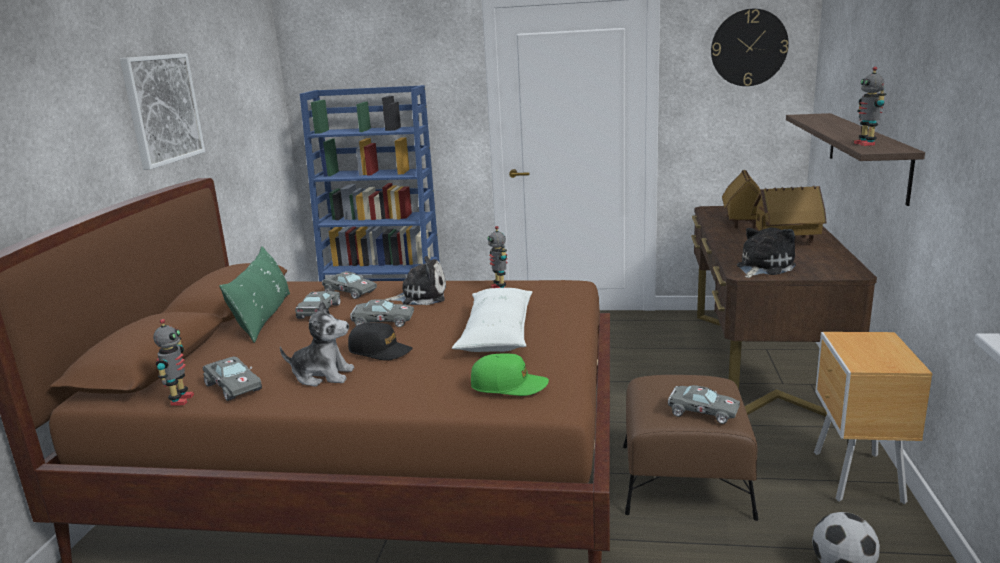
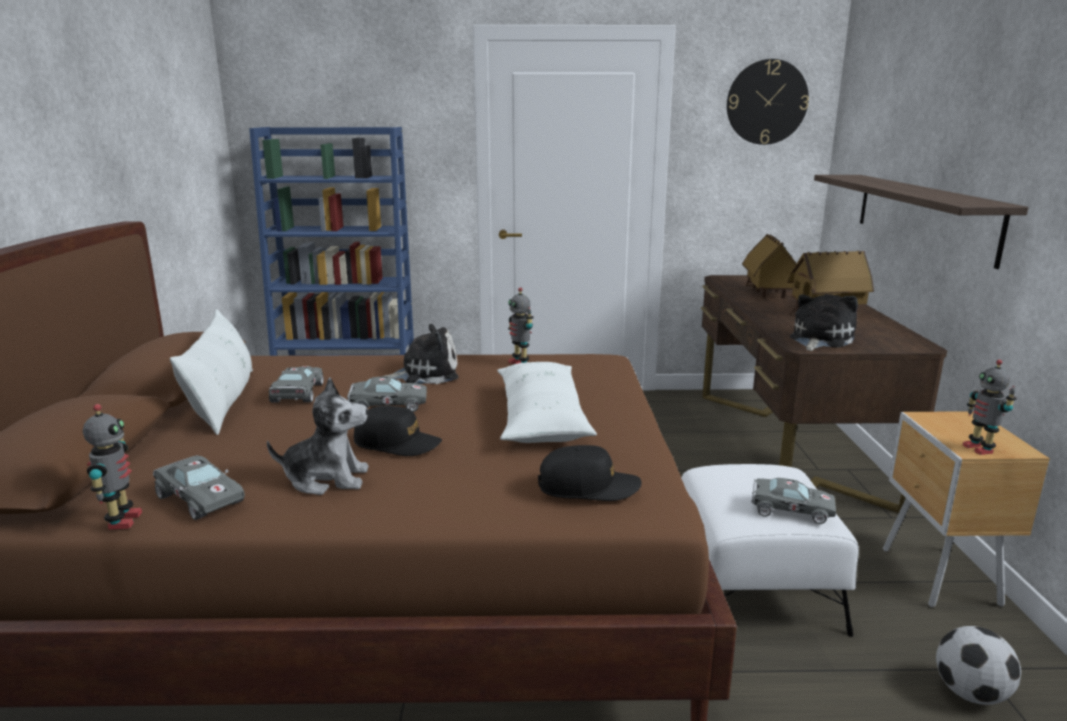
camera: 10 degrees left, 0 degrees up
(162, 109) = (77, 125): picture -> none
(264, 317) = (224, 401): green pillow -> white pillow
(349, 292) = (330, 369): grey toy car -> none
(508, 385) = (588, 487): green cap -> black cap
(685, 479) = (753, 588): brown ottoman -> white ottoman
(866, 144) = (950, 198): toy robot -> toy robot (979, 449)

